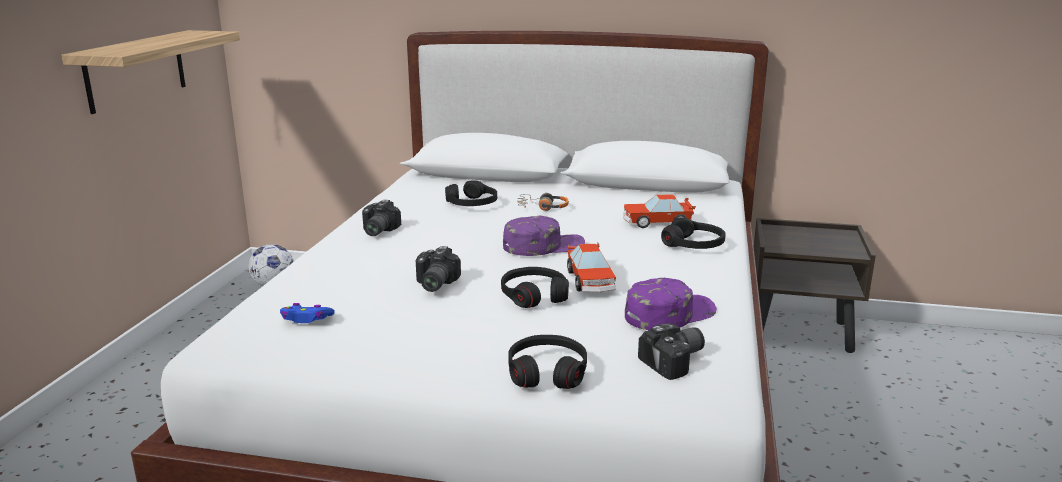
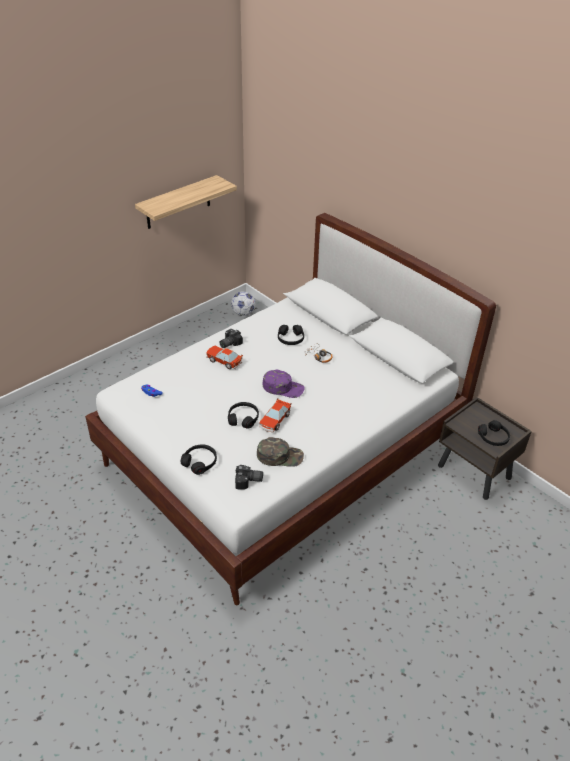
camera: 35 degrees right, 20 degrees up
(433, 284) = (212, 393): camera -> none
(657, 222) = (357, 393): toy car -> toy car (224, 361)
(669, 314) = (280, 456): purple cap -> green cap
(693, 245) = (351, 418): black headphones -> black headphones (493, 437)

